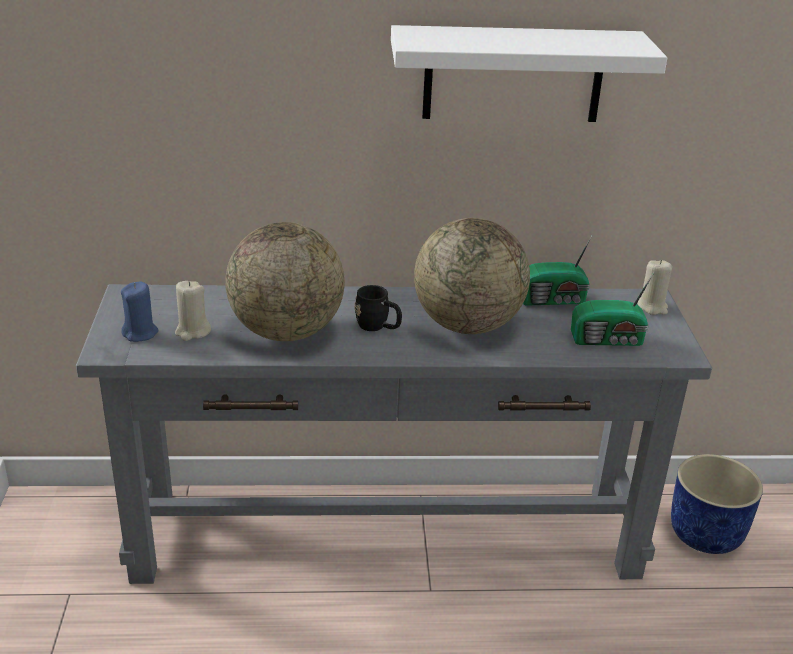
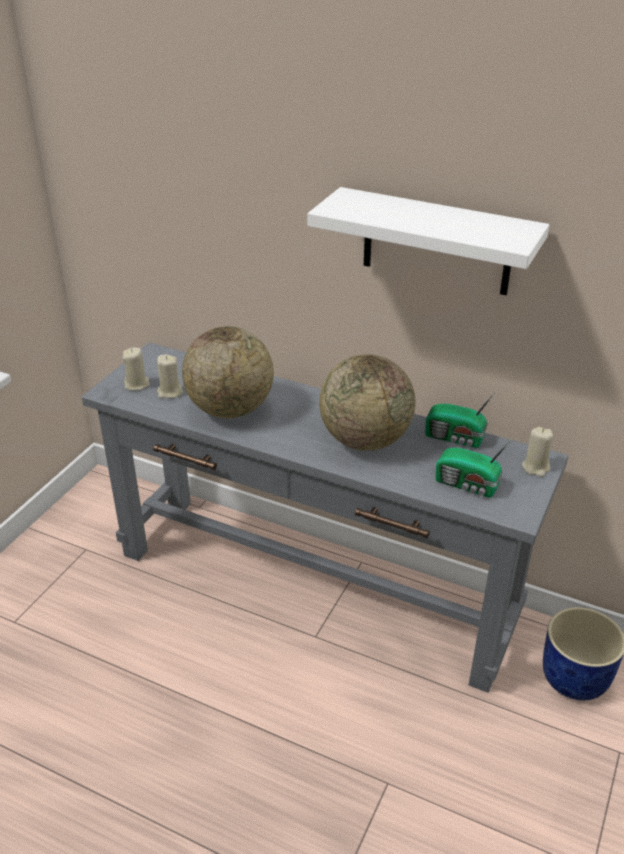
camera: 30 degrees right, 5 degrees up
(140, 333) = (137, 384): blue candle -> beige candle
(378, 327) = (297, 423): black mug -> none

